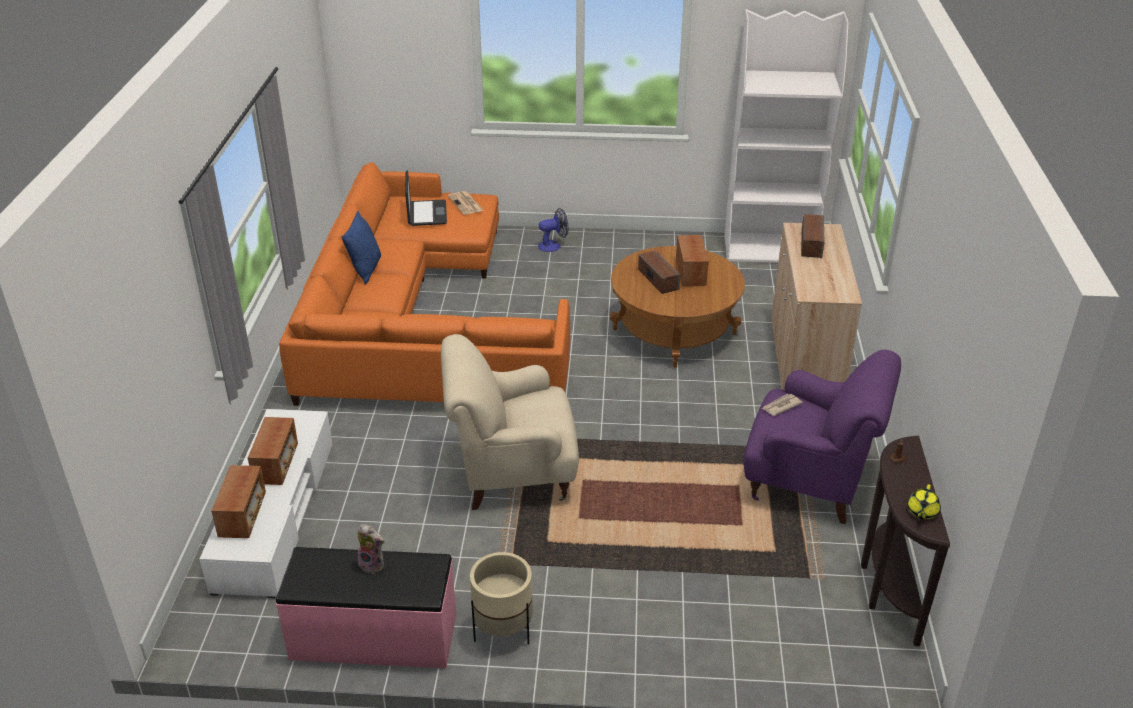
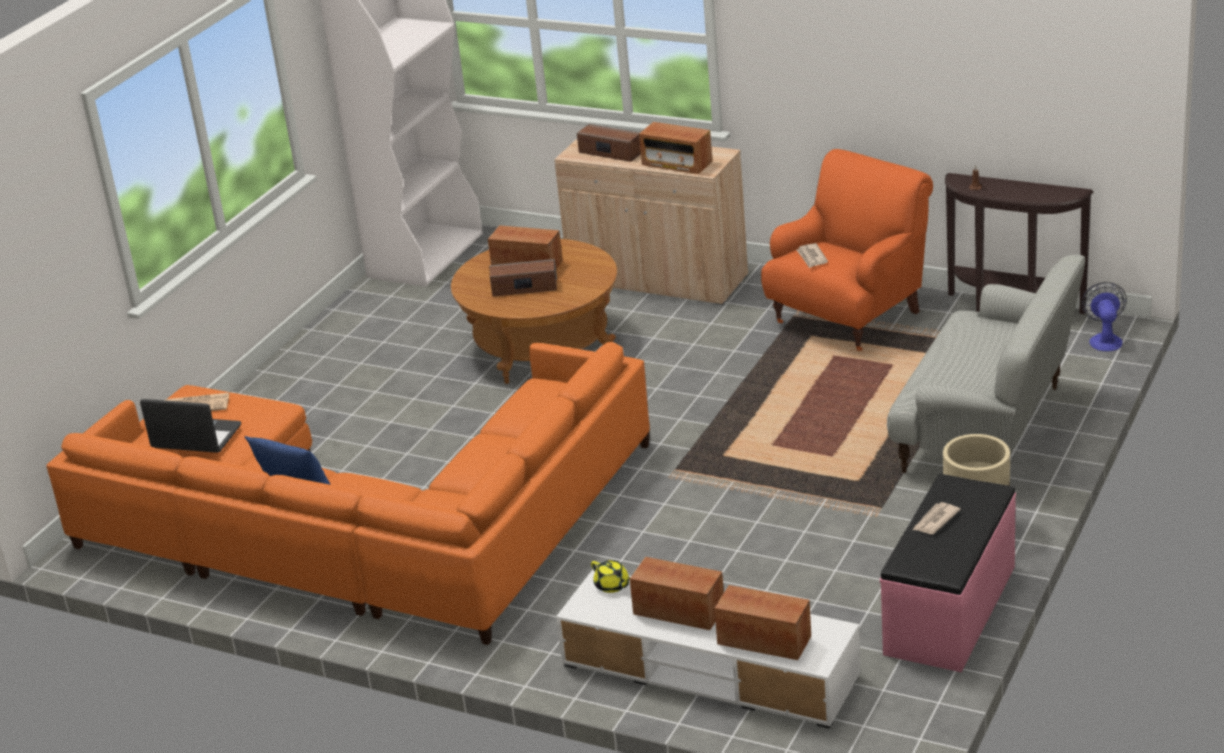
camera: 65 degrees left, 5 degrees down
(373, 564) = (935, 520): plush toy -> newspaper
(512, 472) = (731, 489): beige armchair -> none
(553, 245) = (277, 398): fan -> fan (1104, 339)
(660, 610) = (987, 430): none -> sofa
(810, 481) = (849, 317): purple armchair -> orange armchair
(811, 278) = (677, 164): none -> radio
(922, 511) = (1049, 192): yellow teapot -> yellow teapot (612, 586)

